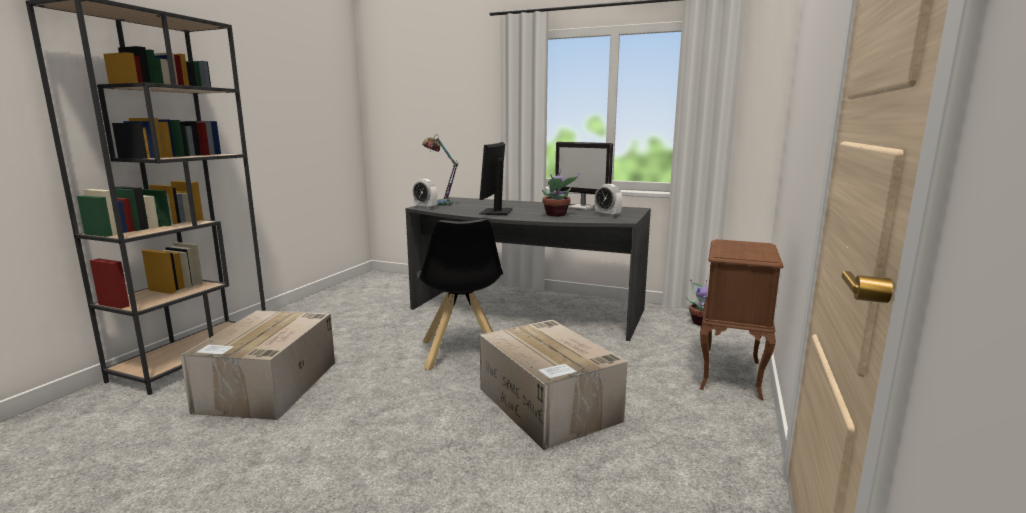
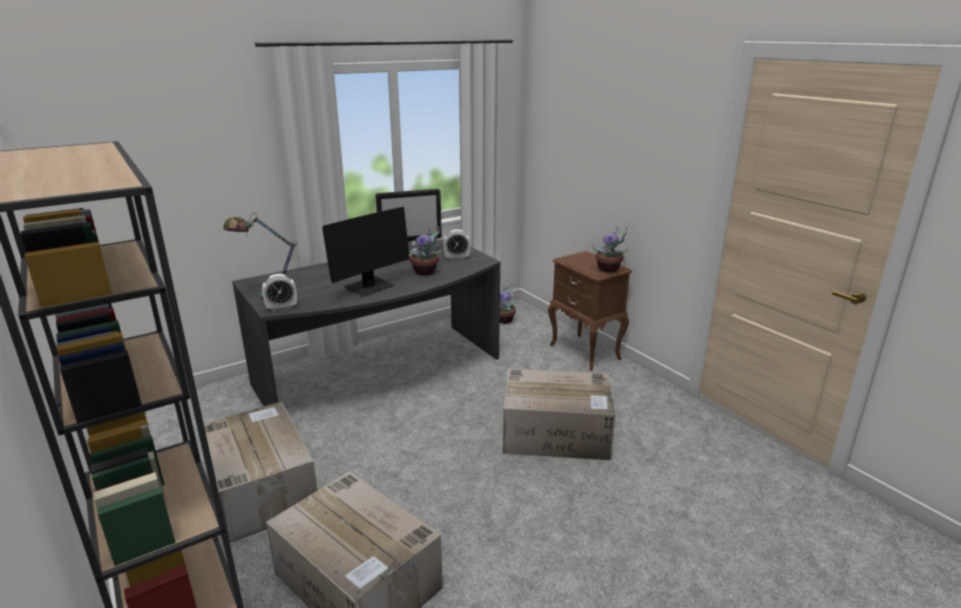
camera: 55 degrees left, 10 degrees up
(344, 326) = (260, 488): none -> cardboard box
(462, 353) = (427, 438): black chair -> none
(496, 212) = (369, 287): monitor -> monitor turned 90 degrees counterclockwise
(747, 256) = (609, 269): none -> potted plant

